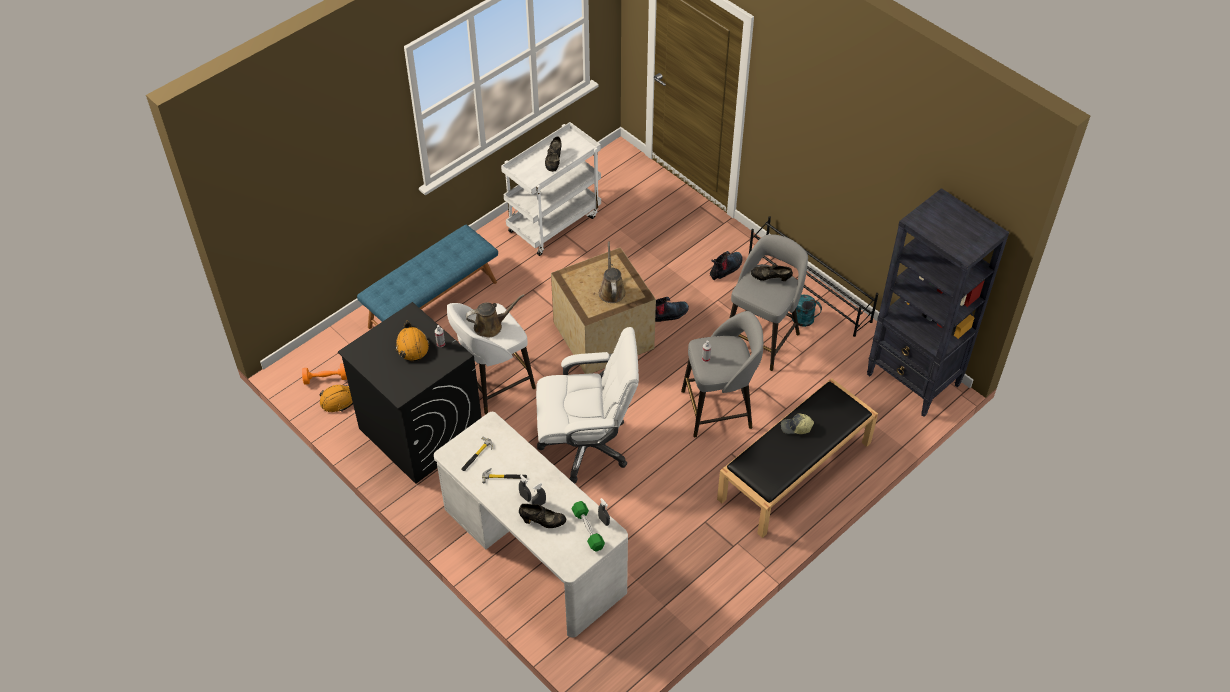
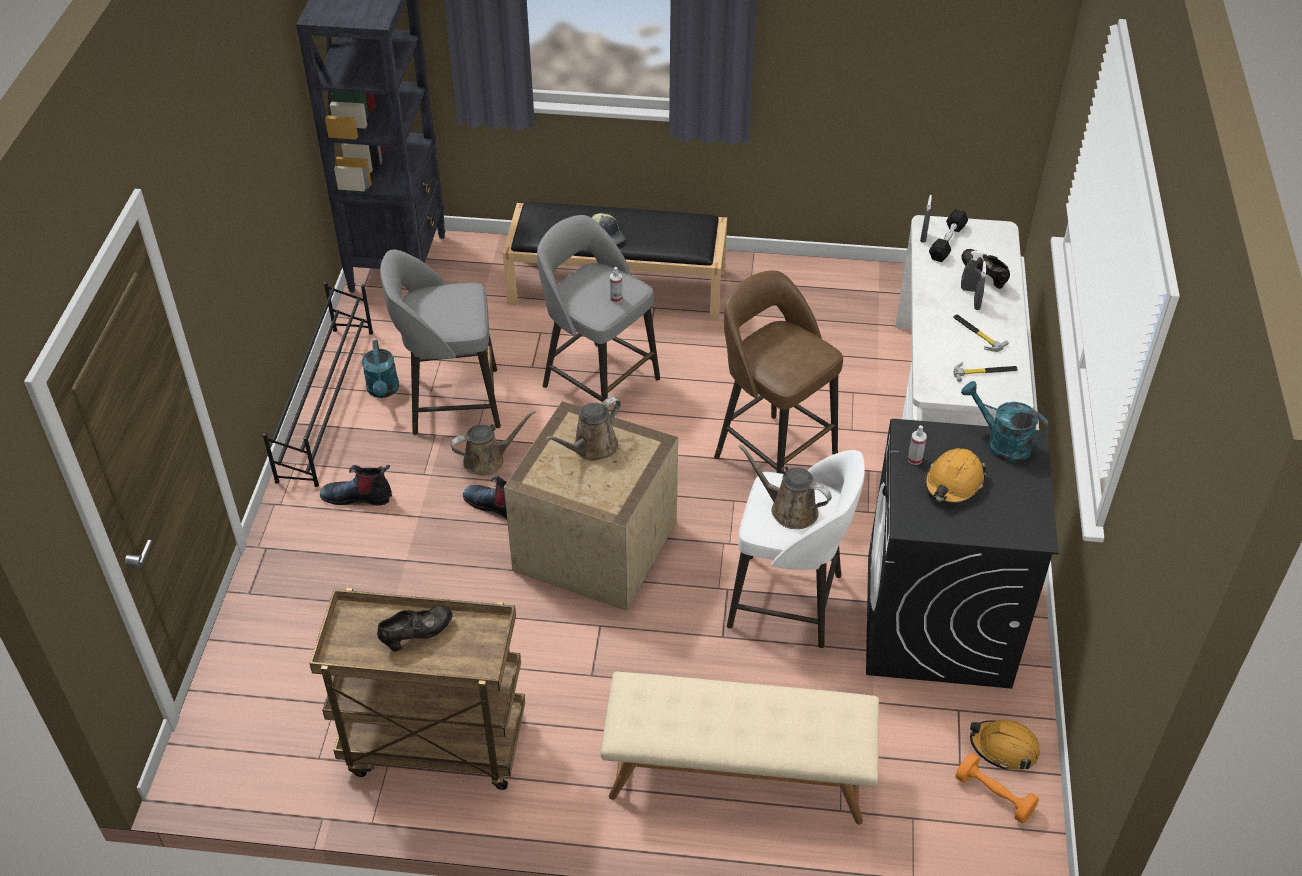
camera: 130 degrees left, 5 degrees down
(412, 383) = (1001, 443): none -> turquoise watering can
(432, 303) = (737, 776): blue bench -> beige bench
(554, 222) = (433, 745): white cart -> brown cart
(586, 445) = (772, 456): white office chair -> brown stool
(588, 529) = (947, 242): green dumbbell -> black dumbbell
(703, 329) = (488, 460): none -> brown watering can
(771, 278) = (429, 311): black shoe -> none

